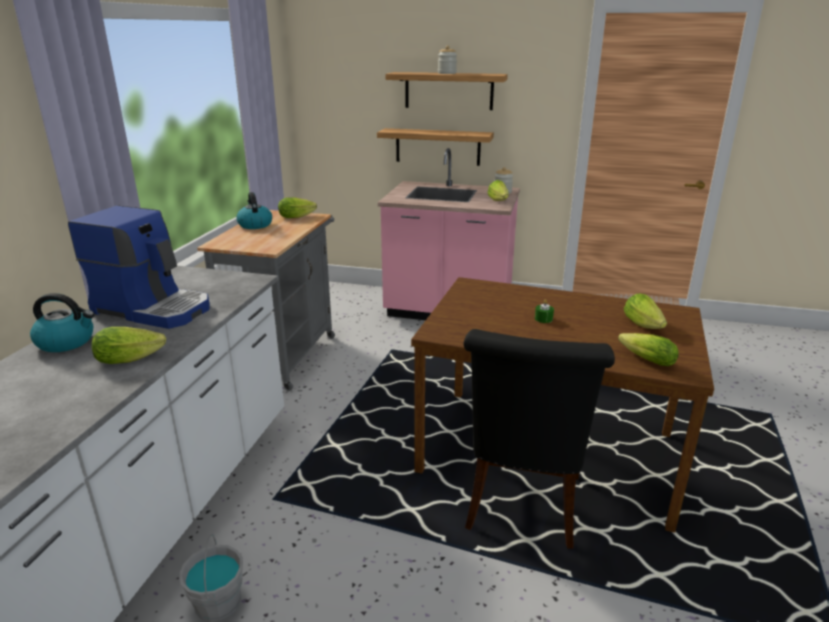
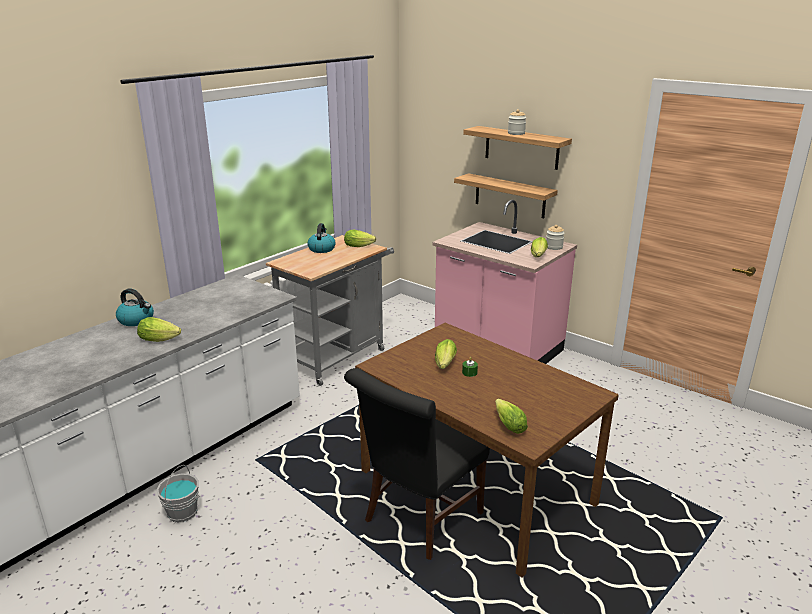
camera: 25 degrees right, 0 degrees up
(154, 308) = (200, 307): coffee machine -> none
(644, 325) = (546, 397): lettuce -> lettuce (444, 365)

